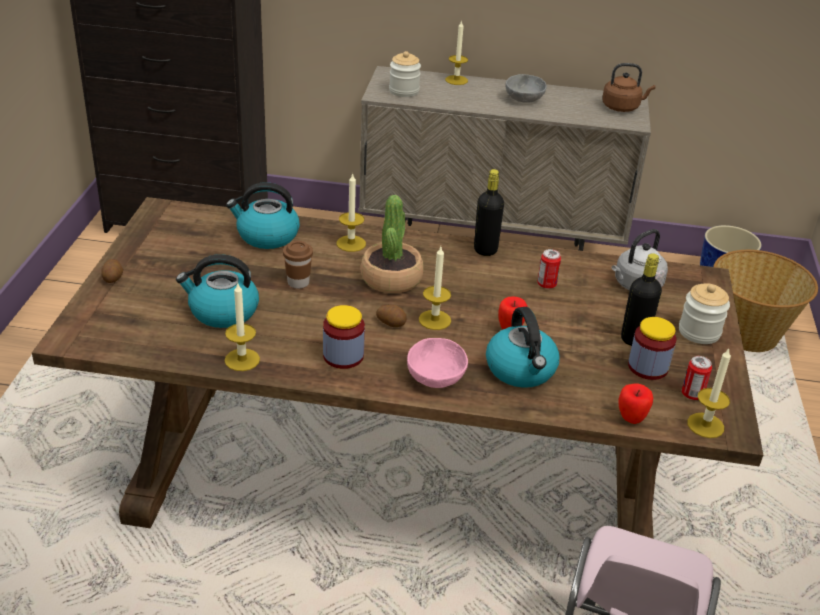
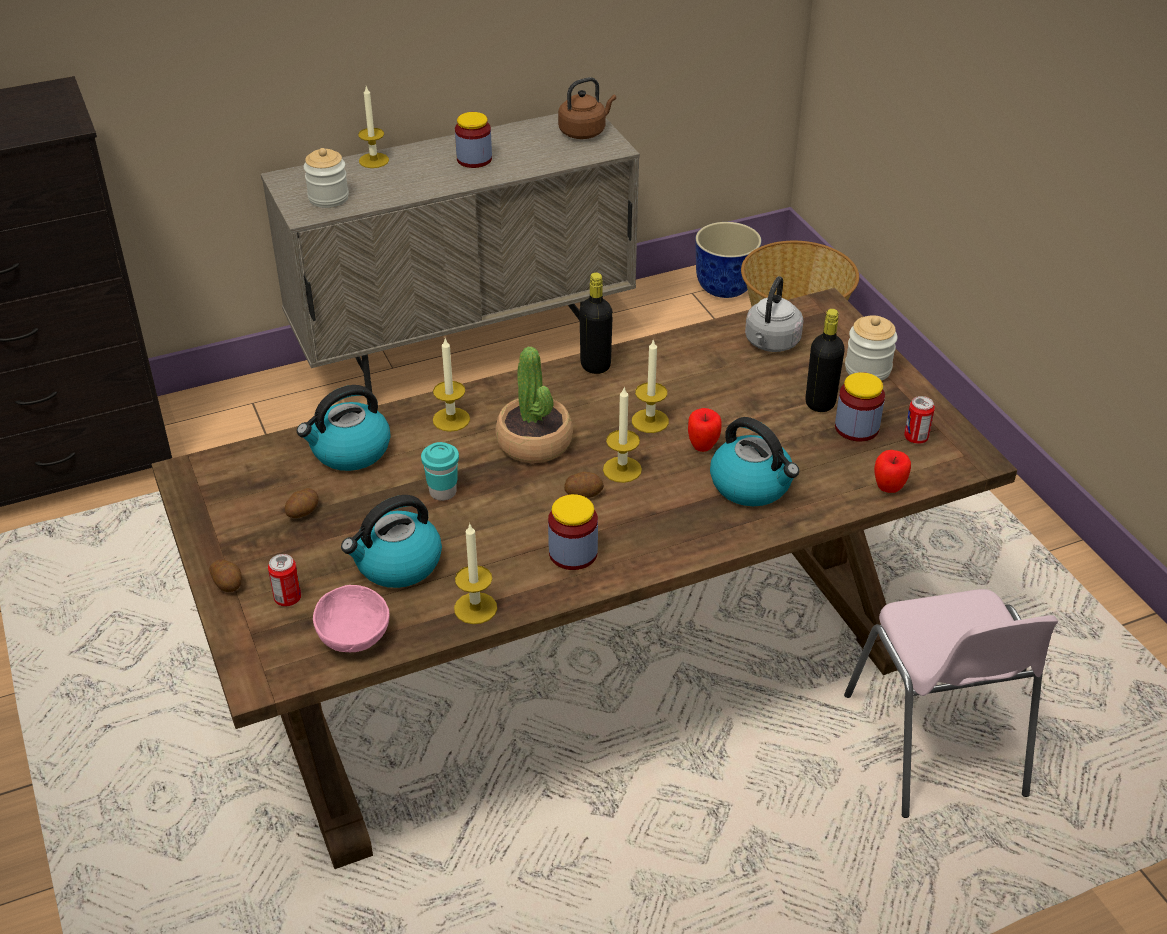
camera: 30 degrees left, 5 degrees up
(201, 258) = (303, 512): none -> potato
(298, 283) = (443, 492): brown cup -> turquoise cup
(437, 378) = (684, 532): pink bowl -> pink bowl (355, 635)
(525, 99) = (474, 159): grey bowl -> jar
(546, 285) = (690, 380): can -> can (288, 598)
(705, 425) = (951, 464): candle -> candle (650, 421)

